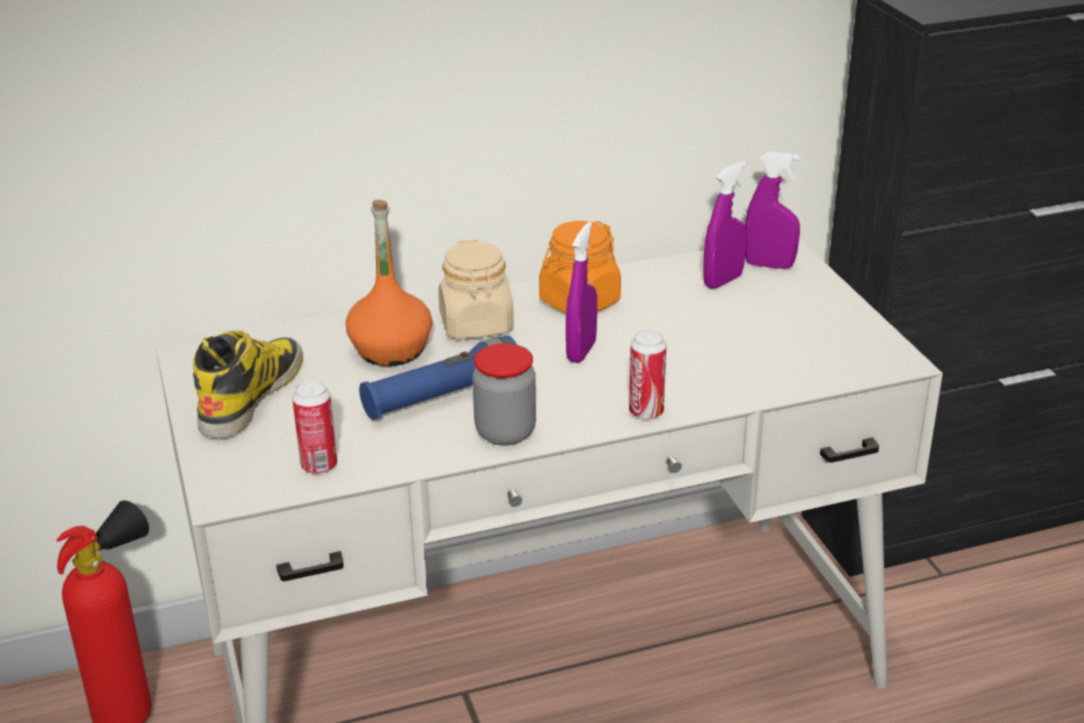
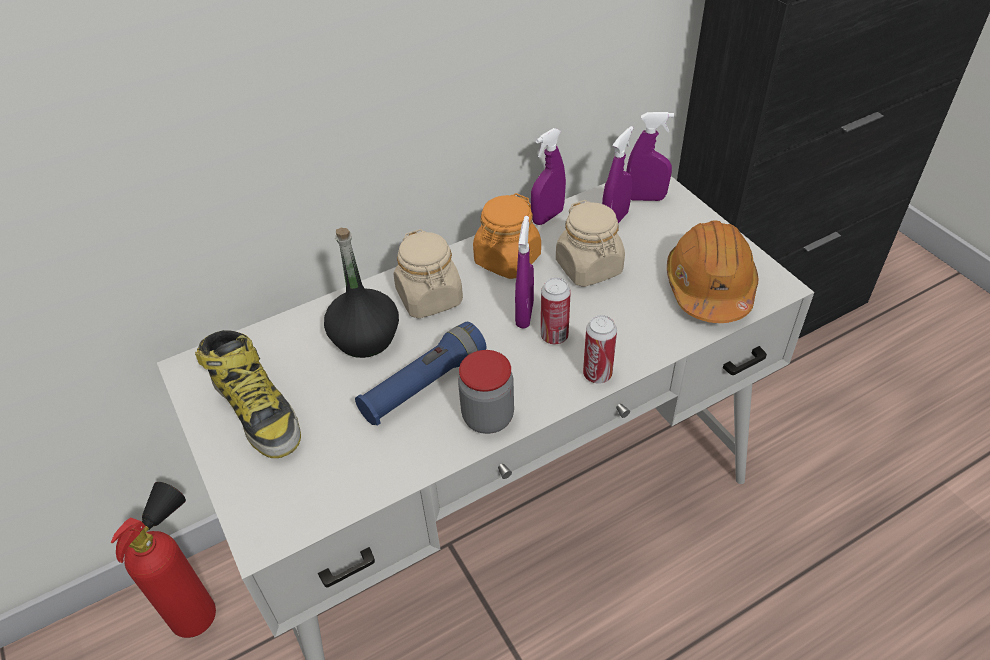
camera: 10 degrees left, 15 degrees up
(251, 395) = (257, 410): boot -> boot turned 135 degrees clockwise
(319, 465) = (338, 485): can -> can (554, 336)
(391, 349) = (365, 337): orange bottle -> black bottle
(642, 269) = (547, 217): none -> purple spray bottle
(674, 319) = (589, 267): none -> beige jar
(813, 353) = (709, 286): none -> orange hard hat

